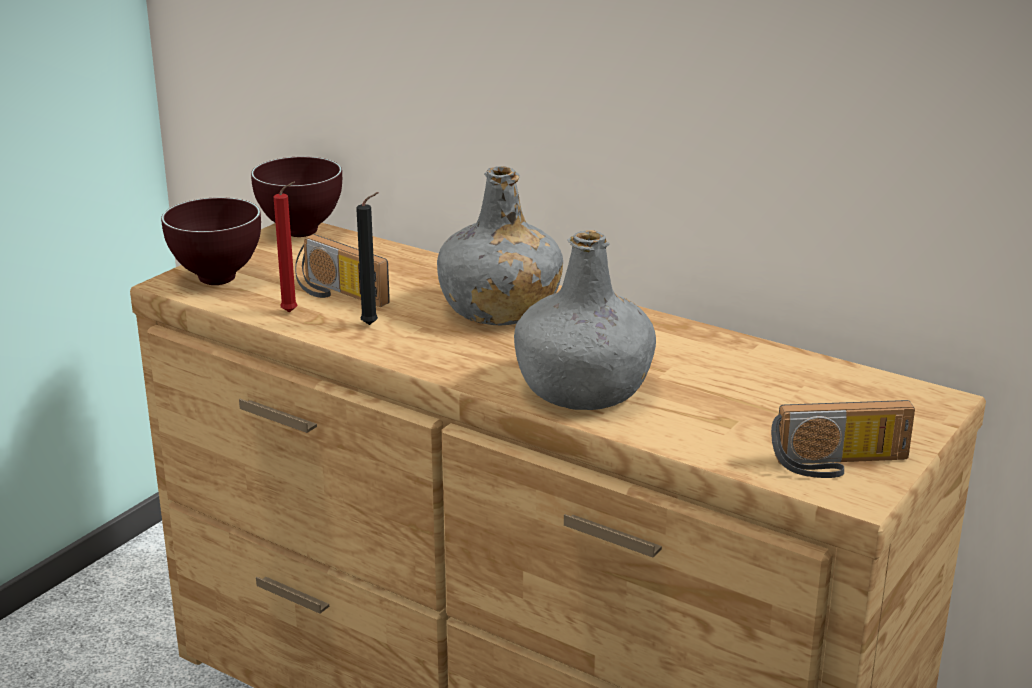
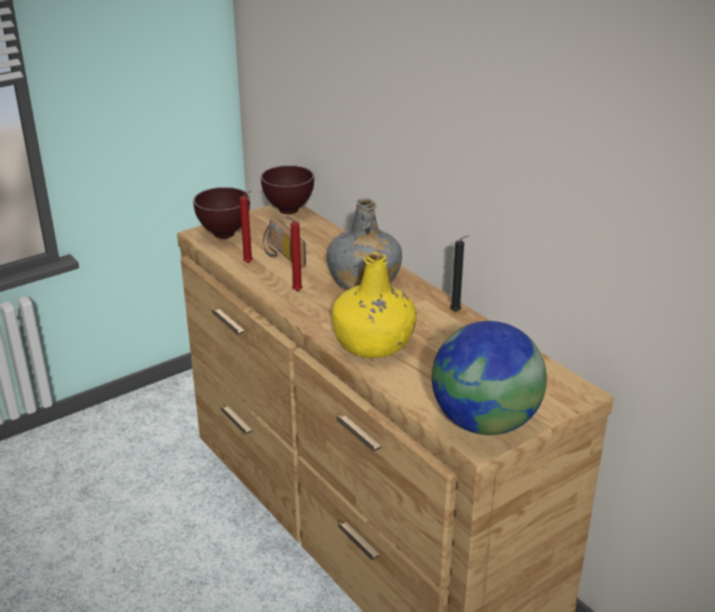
camera: 20 degrees right, 5 degrees up
(372, 325) = (286, 279): black candle -> black candle (457, 312)
(400, 339) = (295, 291): none -> red candle
(585, 389) = (374, 343): grey bottle -> yellow bottle
(840, 465) = (484, 423): radio -> globe

